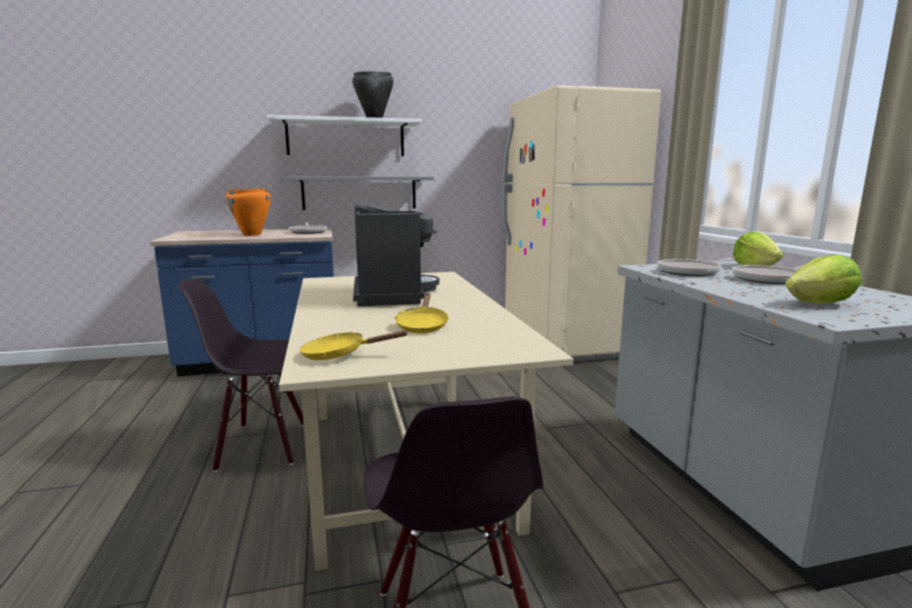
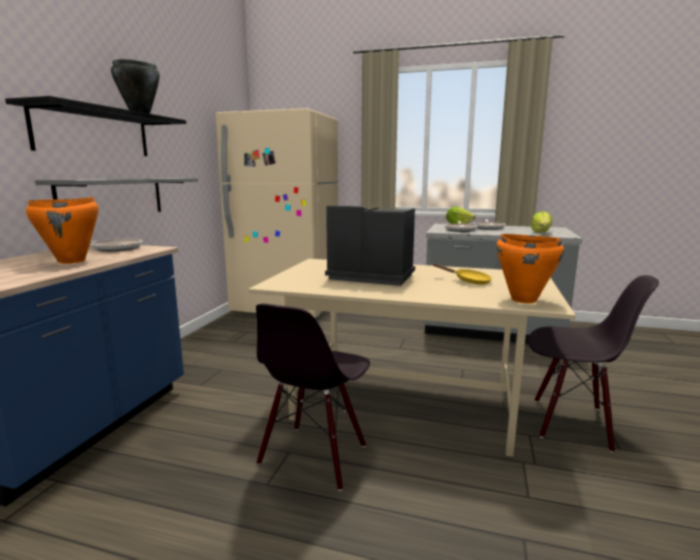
camera: 60 degrees left, 0 degrees up
(340, 354) = (523, 300): yellow frying pan -> orange cooking pot
(346, 138) = (94, 133): white shelf -> black shelf

